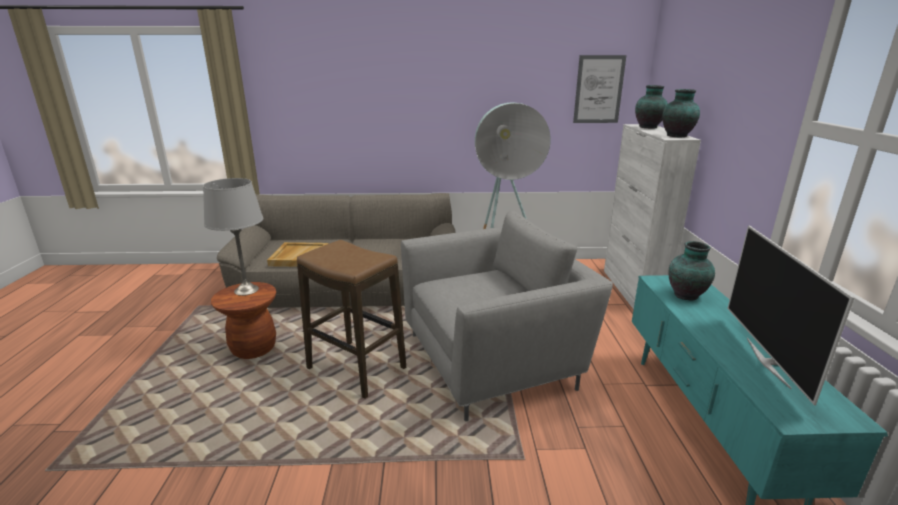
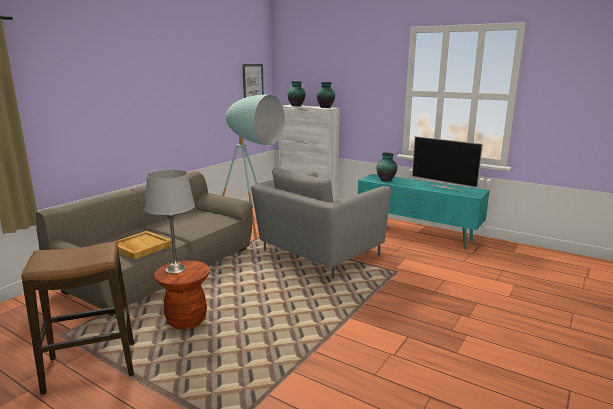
camera: 55 degrees left, 5 degrees down
(357, 368) = (271, 290): stool -> stool (91, 367)
(493, 359) = (318, 254): grey armchair -> grey armchair turned 150 degrees counterclockwise

